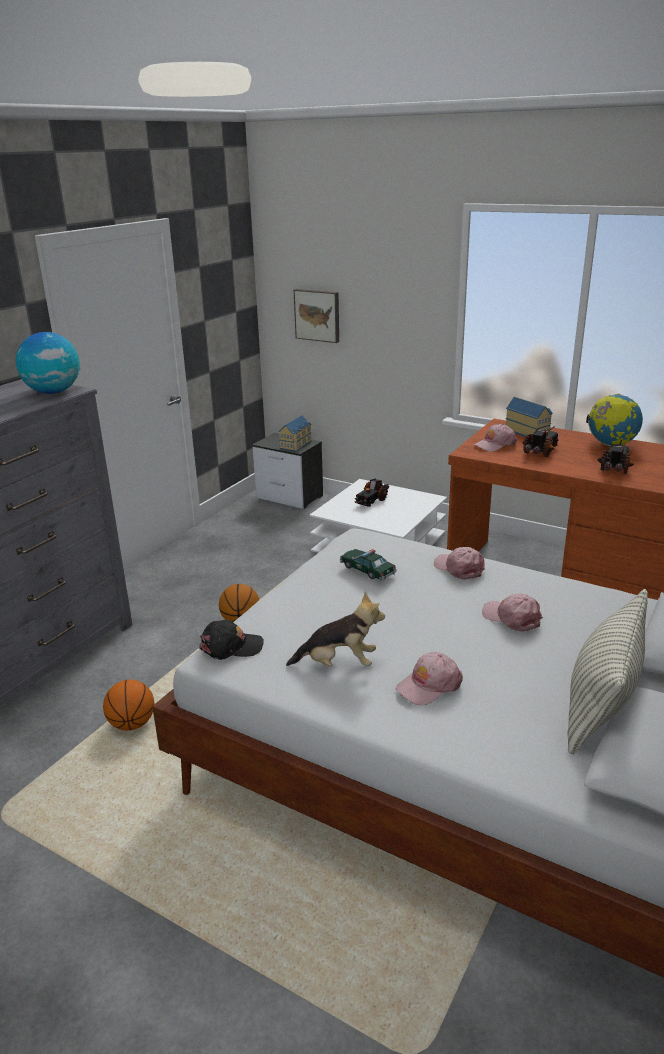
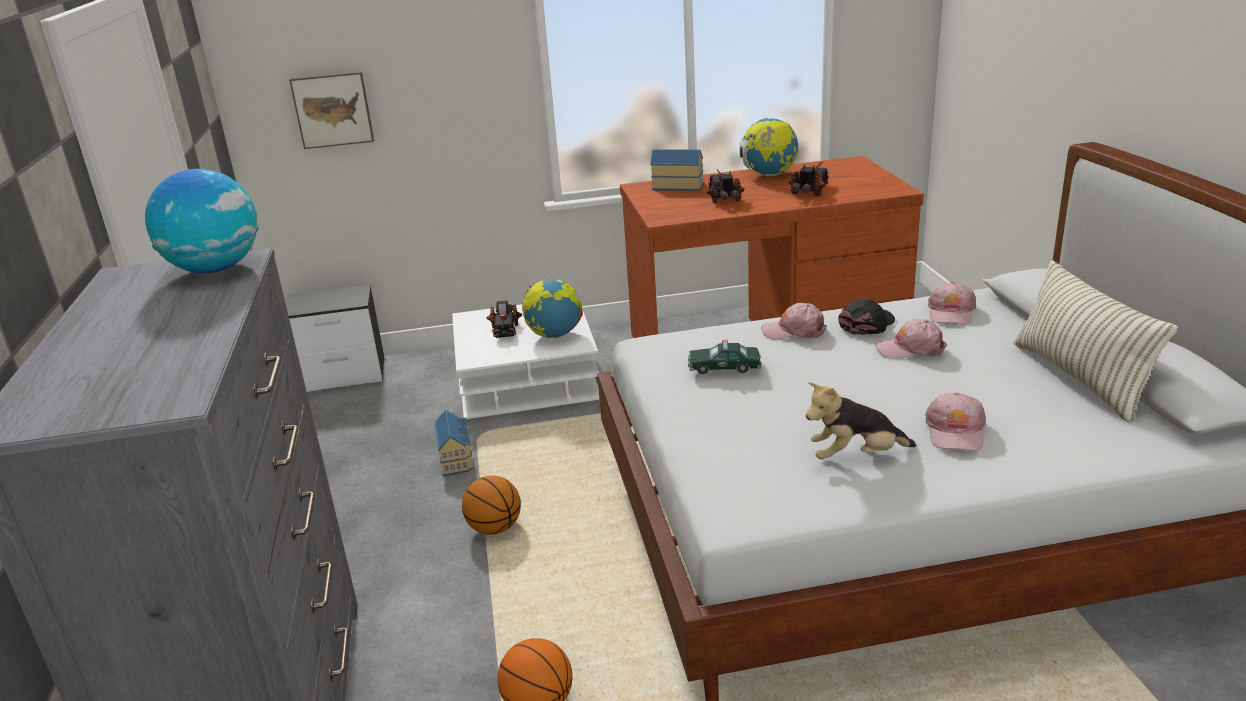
camera: 40 degrees left, 0 degrees up
(231, 646) = (731, 498): black cap -> black cap (867, 324)
(297, 444) = (345, 297): toy house -> toy house (457, 458)
(338, 664) = (855, 456): plush toy -> plush toy turned 150 degrees counterclockwise
(393, 516) = (555, 335): none -> globe
(495, 444) = (672, 205): pink cap -> pink cap (951, 313)
(615, 468) = (810, 191): toy truck -> toy truck turned 45 degrees clockwise

